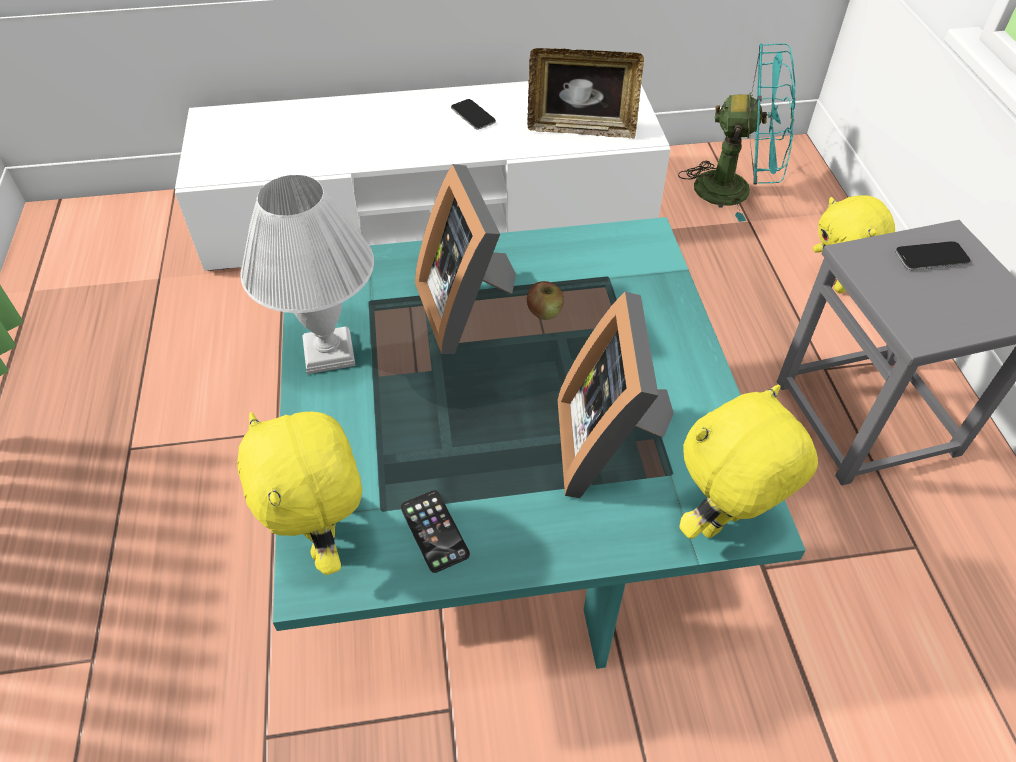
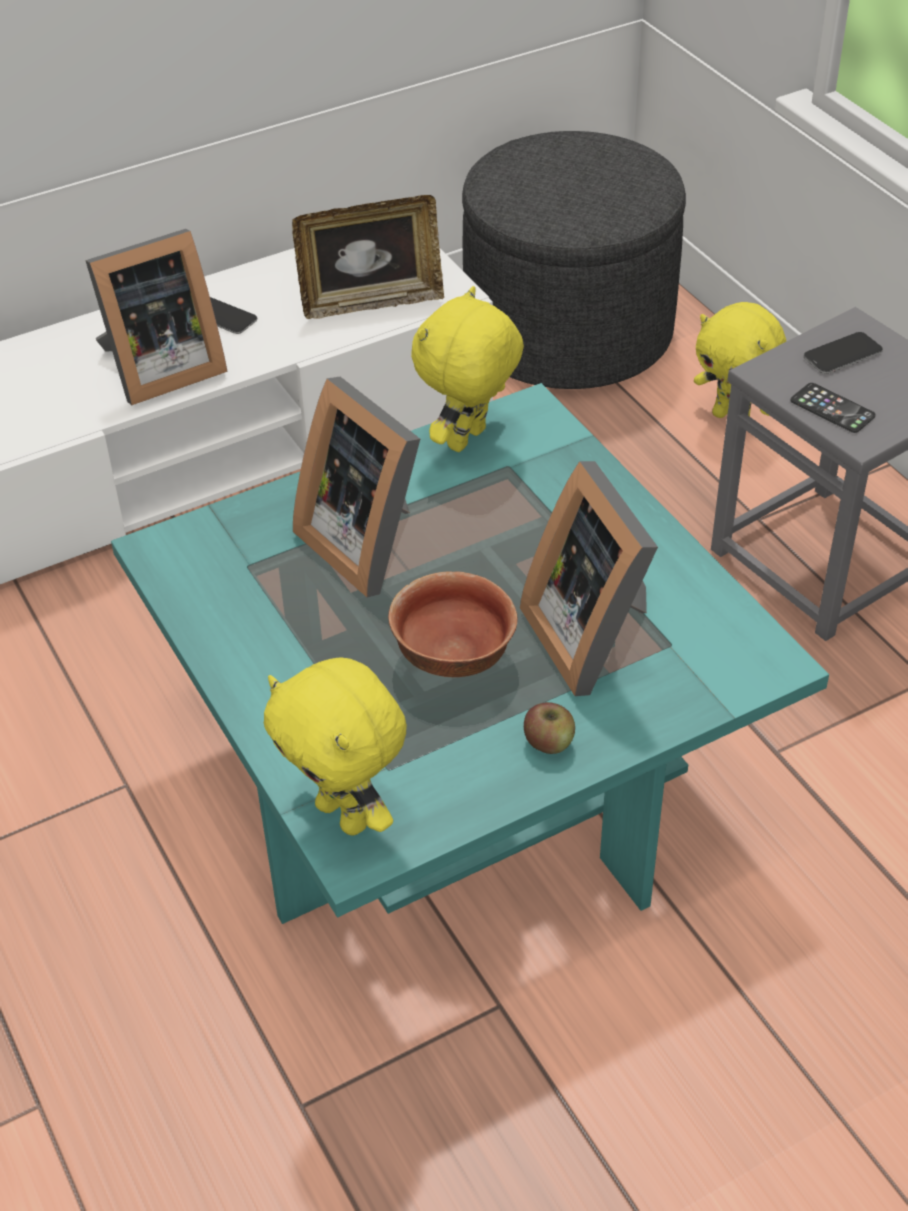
camera: 20 degrees left, 5 degrees down
(330, 351) = (235, 631): white table lamp -> none
(410, 141) = (159, 370): none -> picture frame
(434, 531) = (456, 770): phone -> phone (832, 408)
(486, 425) = (455, 655): none -> bowl
(544, 312) = (457, 522): apple -> apple (549, 742)
(722, 525) = (742, 676): yellow plush toy -> yellow plush toy (468, 441)
(735, 189) = (568, 332): turquoise fan -> grey ottoman

